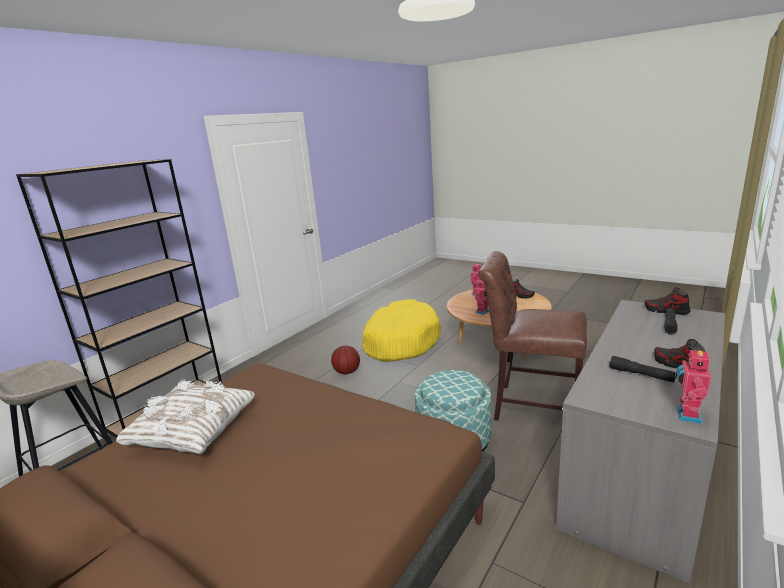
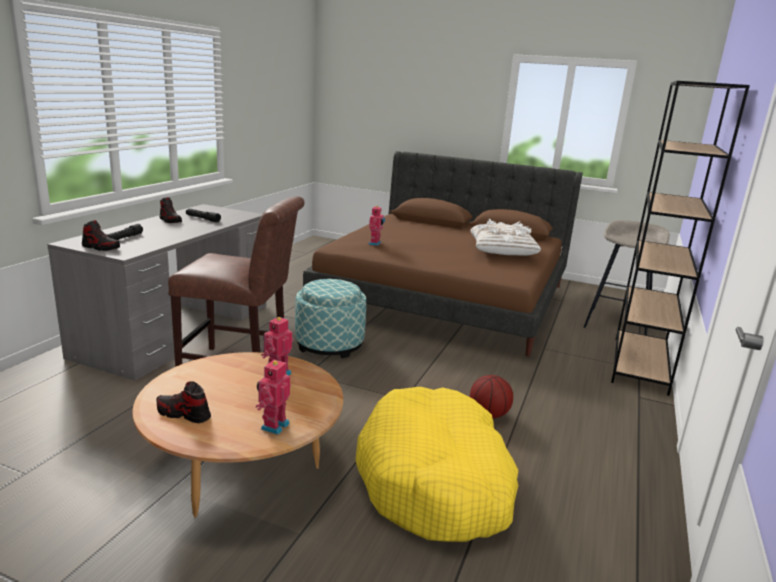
camera: 165 degrees right, 0 degrees up
(687, 415) = (203, 208): toy robot -> toy robot (375, 243)

